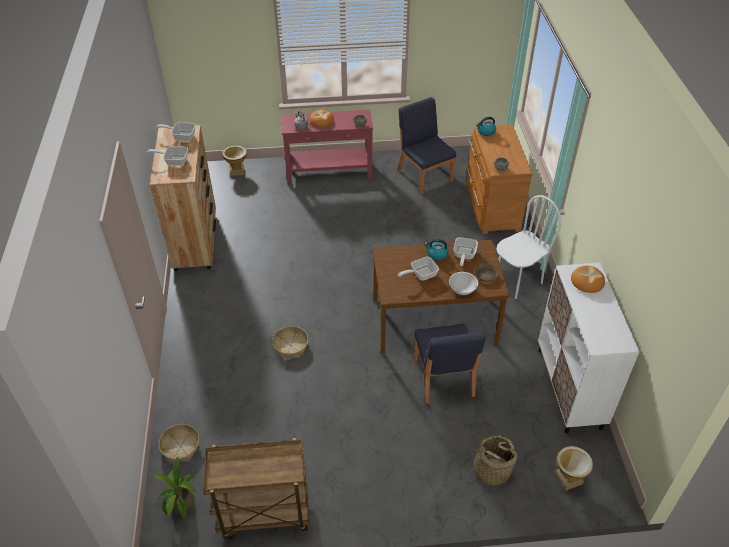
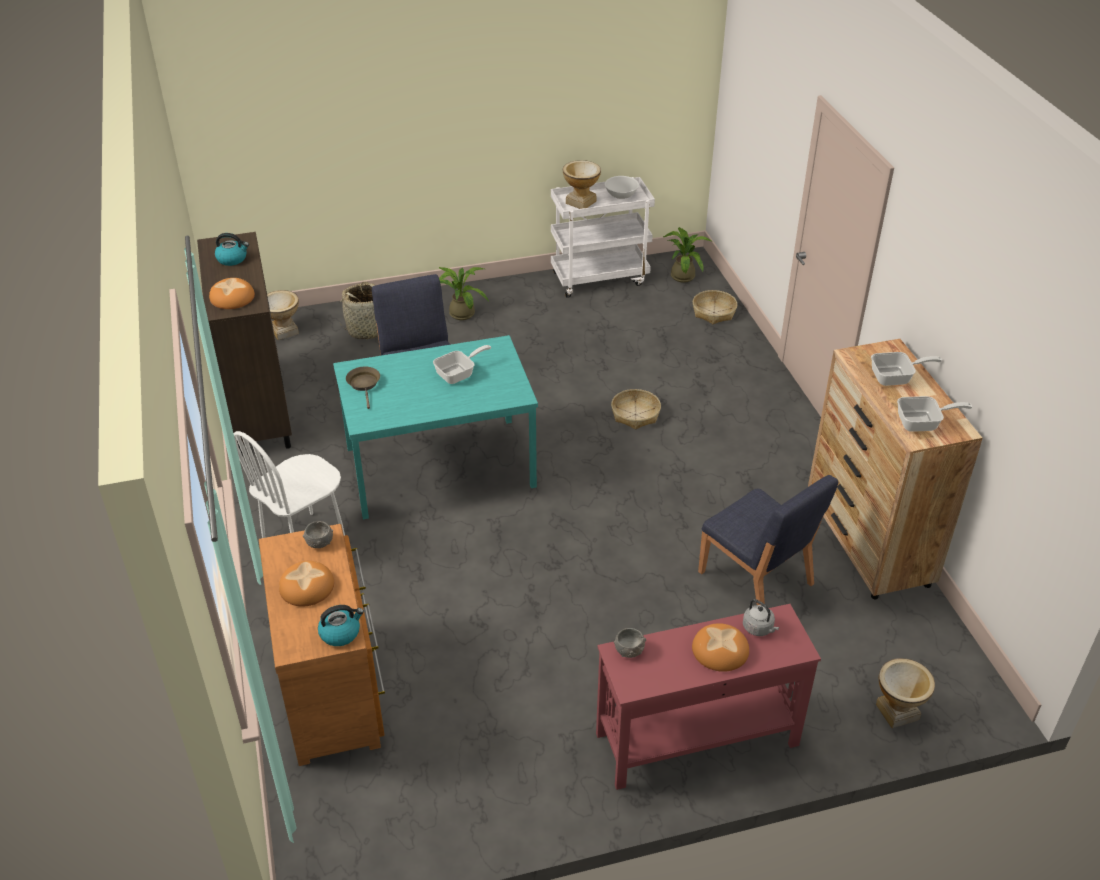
camera: 170 degrees right, 5 degrees down
(263, 514) = (600, 278): brown cart -> white cart
(277, 466) = (581, 202): none -> vase
(406, 482) = (460, 312): none -> potted plant
(424, 174) = (479, 762): blue chair -> blue chair (756, 579)
(433, 321) = (441, 466): brown dining table -> turquoise dining table
(436, 254) = (437, 403): kettle -> kettle (232, 259)
(462, 289) = (398, 362): white bowl -> white bowl (621, 195)
(463, 256) = (396, 405): frying pan -> none
(504, 150) = (307, 587): none -> bread
(569, 388) = (259, 409): white cabinet -> brown cabinet

